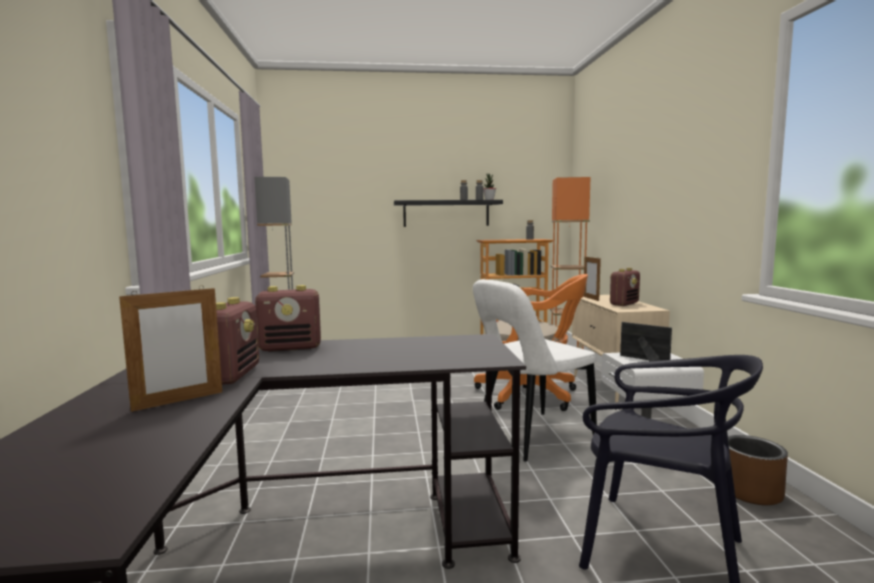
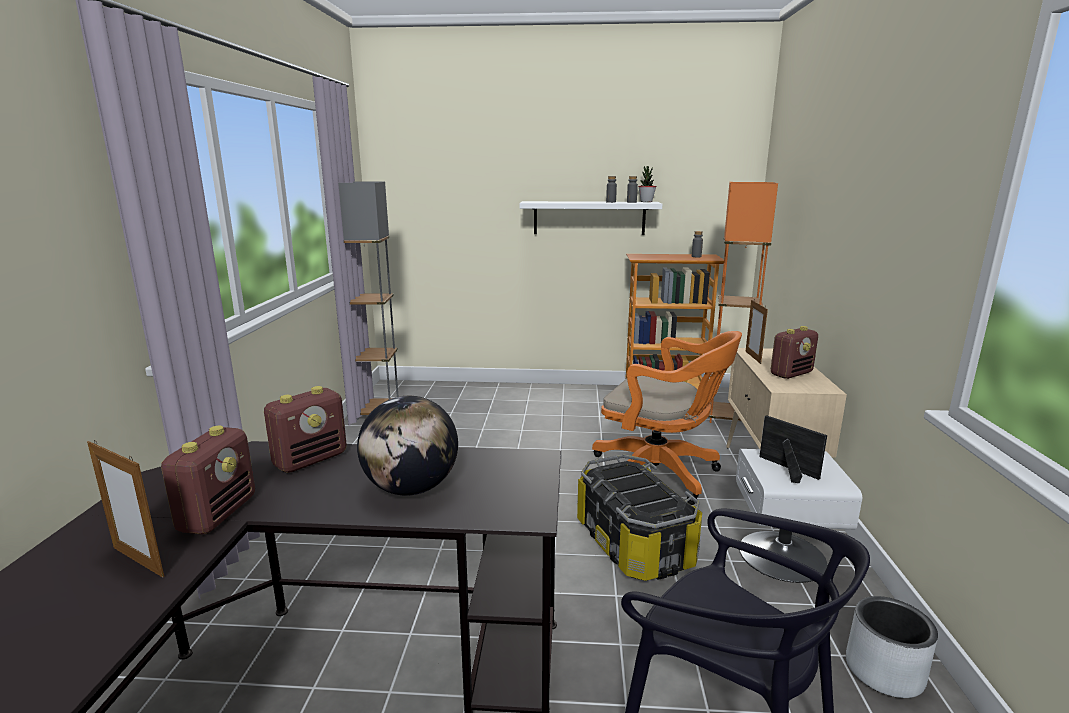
camera: 10 degrees right, 10 degrees up
(178, 401) = (138, 561): picture frame -> picture frame turned 60 degrees clockwise
(291, 348) = (311, 459): radio -> radio turned 45 degrees counterclockwise
(391, 355) = (411, 488): none -> globe
(446, 213) = (589, 218): black shelf -> white shelf
(530, 437) = (633, 544): white chair -> storage box
(750, 492) = (883, 671): brown planter -> grey planter

